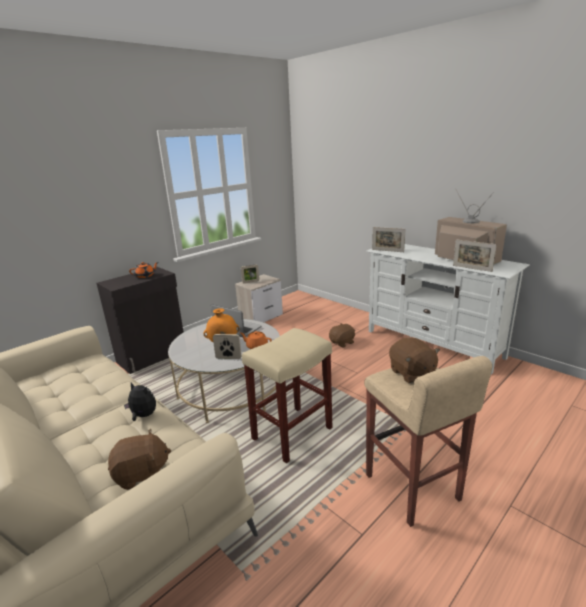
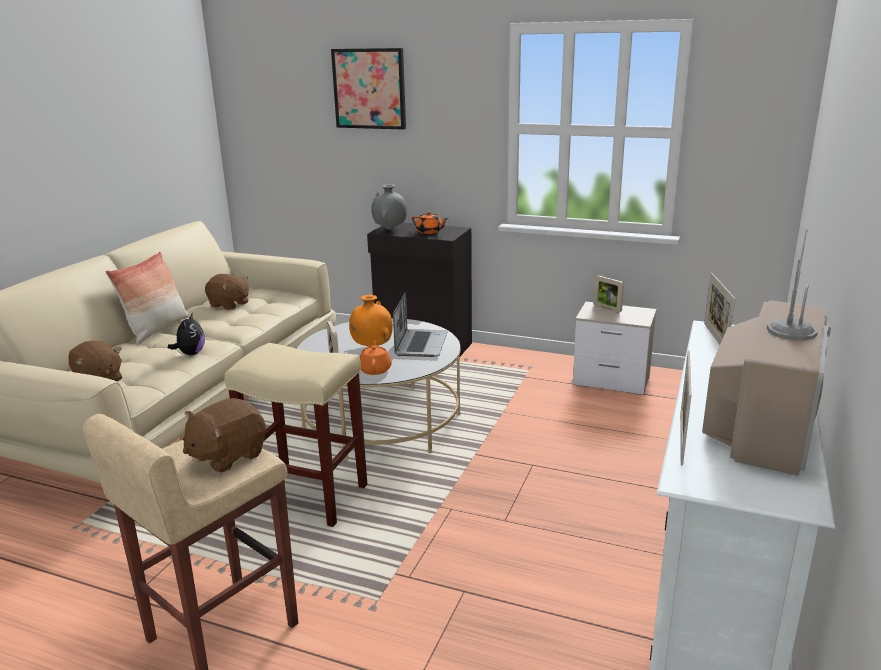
camera: 65 degrees right, 0 degrees up
(57, 184) = (369, 88): none -> picture
(57, 433) = (157, 329): none -> pillow
(116, 284) = (390, 229): none -> grey vase
(342, 343) = (599, 481): brown plush toy -> brown plush toy (229, 304)

